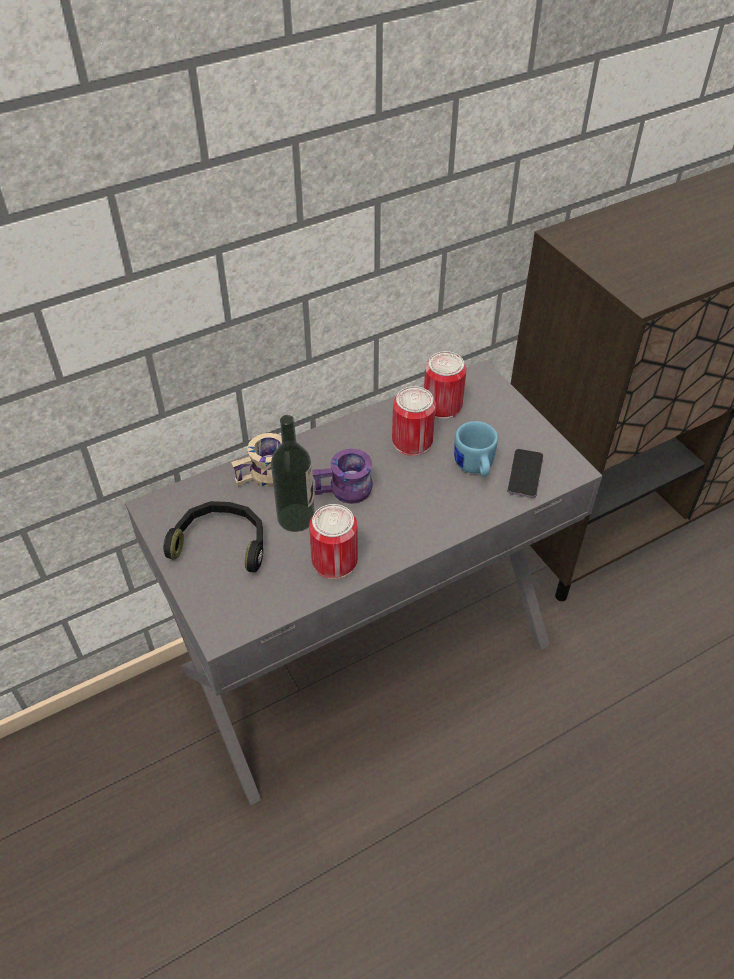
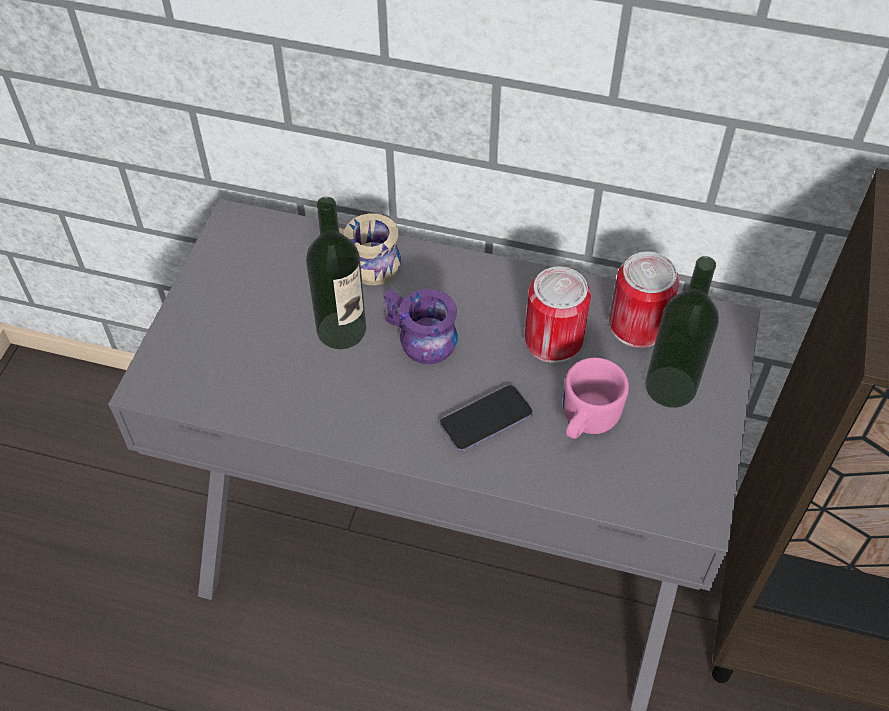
camera: 45 degrees right, 5 degrees up
(222, 543) = (249, 302): black headphones -> none
(334, 561) = (322, 403): can -> none
(474, 467) = (585, 421): blue mug -> pink mug
(492, 423) = (670, 386): none -> bottle
(525, 474) = (632, 474): phone -> phone (486, 420)

